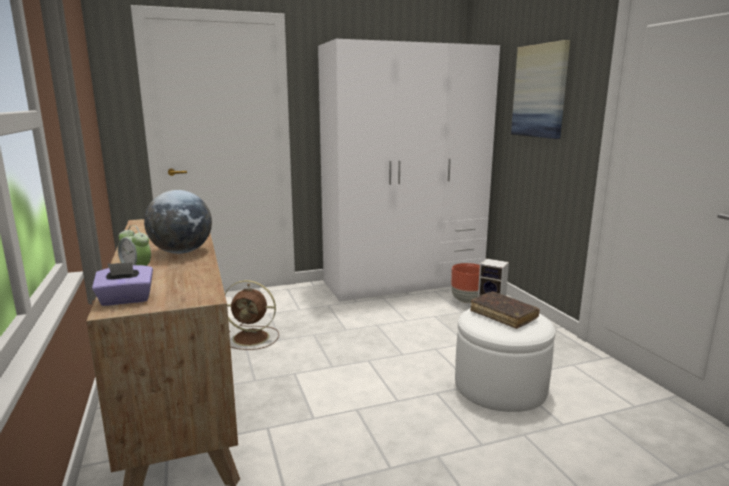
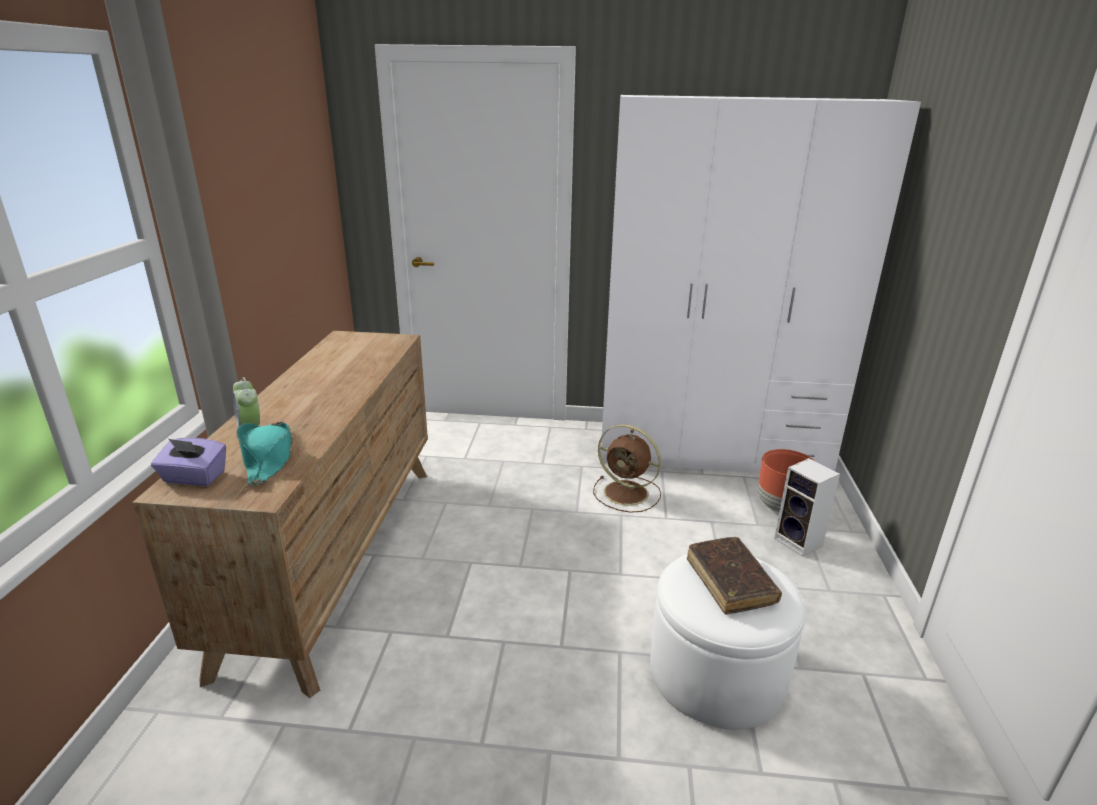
camera: 25 degrees right, 10 degrees up
(178, 281) = (268, 459): none -> turquoise hat
(182, 252) = (324, 404): globe -> none
(252, 338) = (460, 494): brown fan -> brown fan (628, 493)
(540, 91) = (955, 202): picture -> none

